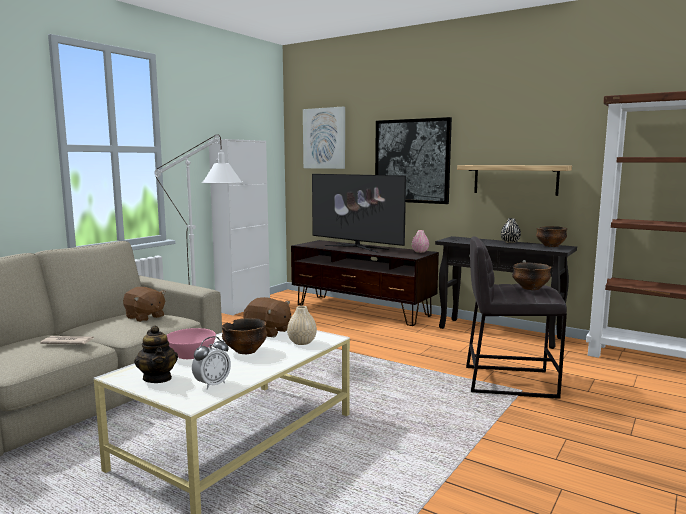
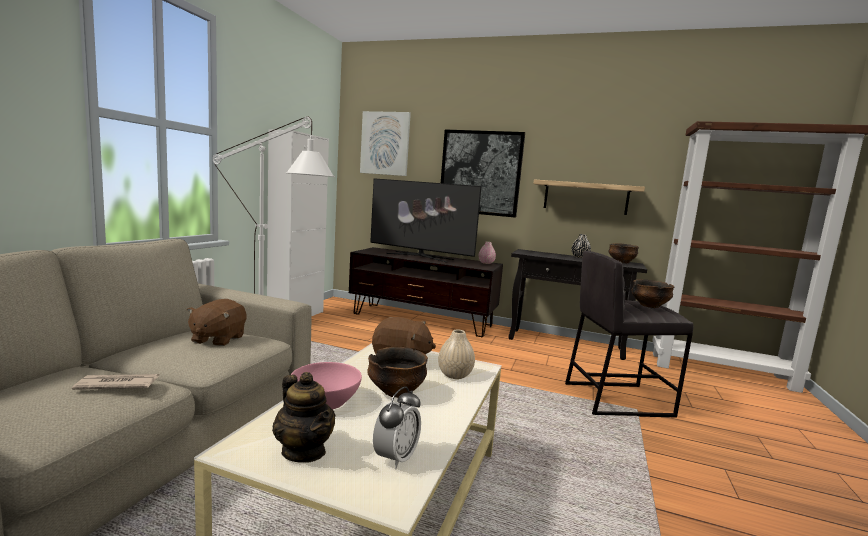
camera: 15 degrees left, 0 degrees up
(145, 317) = (217, 339): brown plush toy -> brown plush toy turned 75 degrees clockwise

